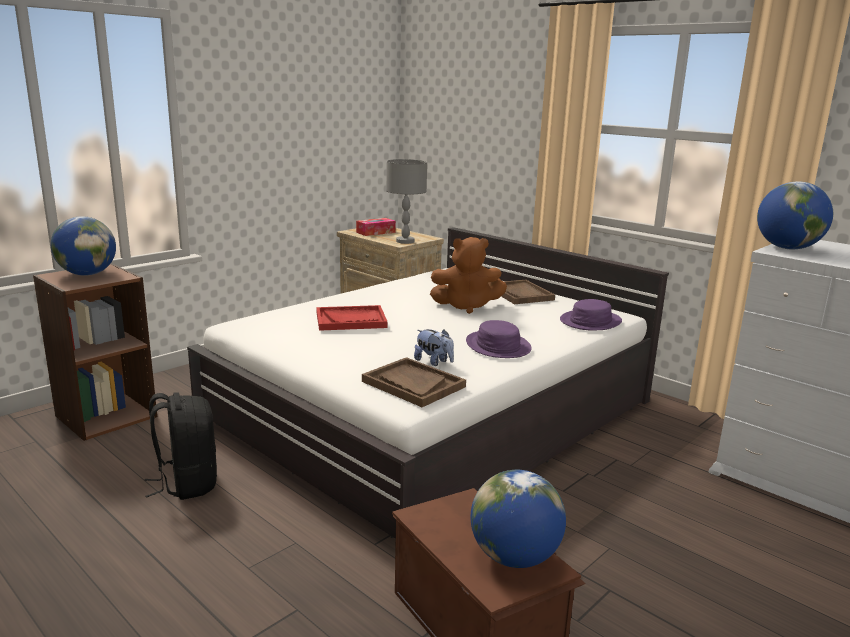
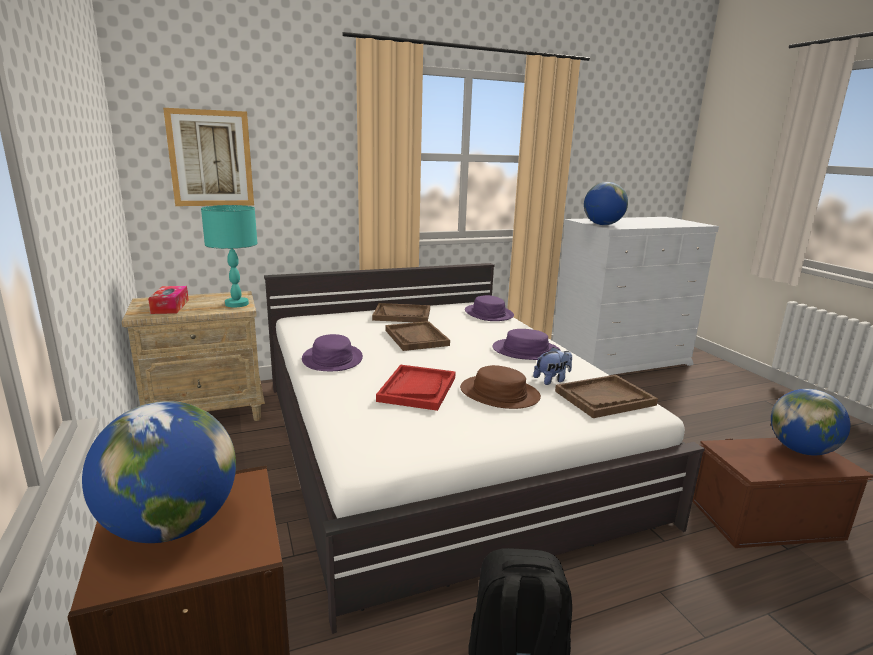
camera: 65 degrees left, 0 degrees up
(376, 346) = (499, 394): none -> brown hat
(382, 292) = (332, 359): none -> purple hat
(405, 241) = (236, 304): grey table lamp -> turquoise table lamp
(447, 122) = (211, 158): none -> picture
(466, 306) = (416, 338): brown plush toy -> brown tray

